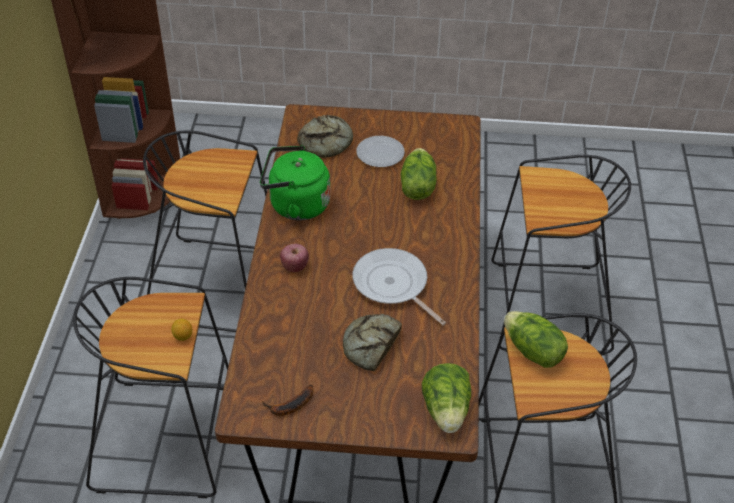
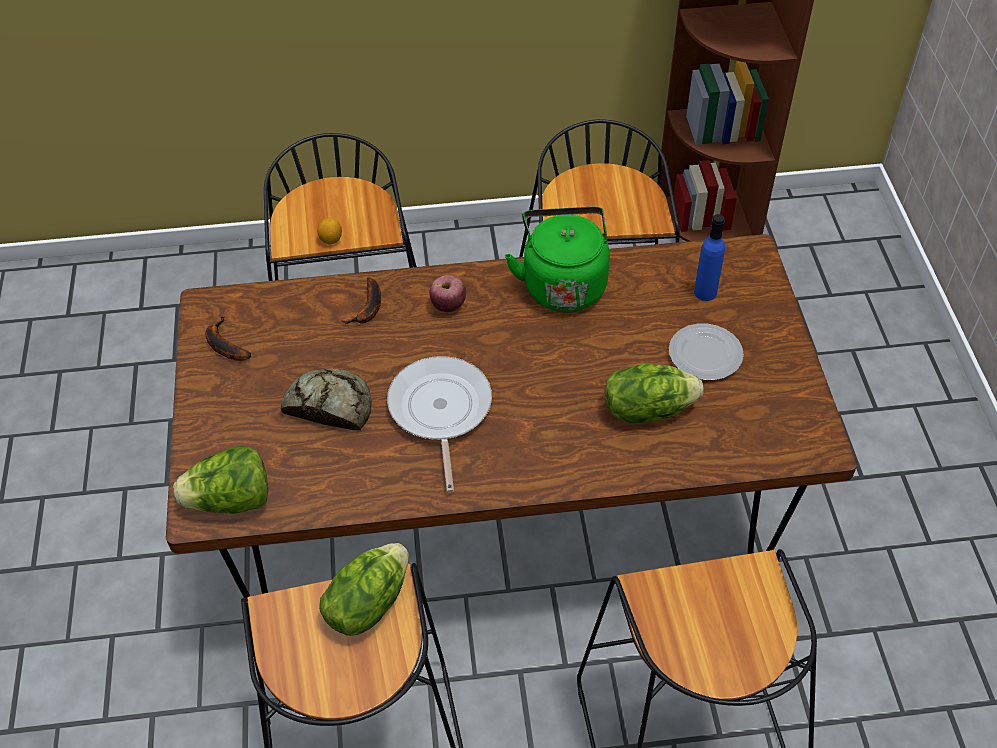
camera: 80 degrees right, 5 degrees up
(281, 312) = (368, 308): none -> banana
(327, 142) = (705, 292): bread -> blue bottle
(393, 285) = (440, 411): frying pan -> frying pan turned 45 degrees counterclockwise

